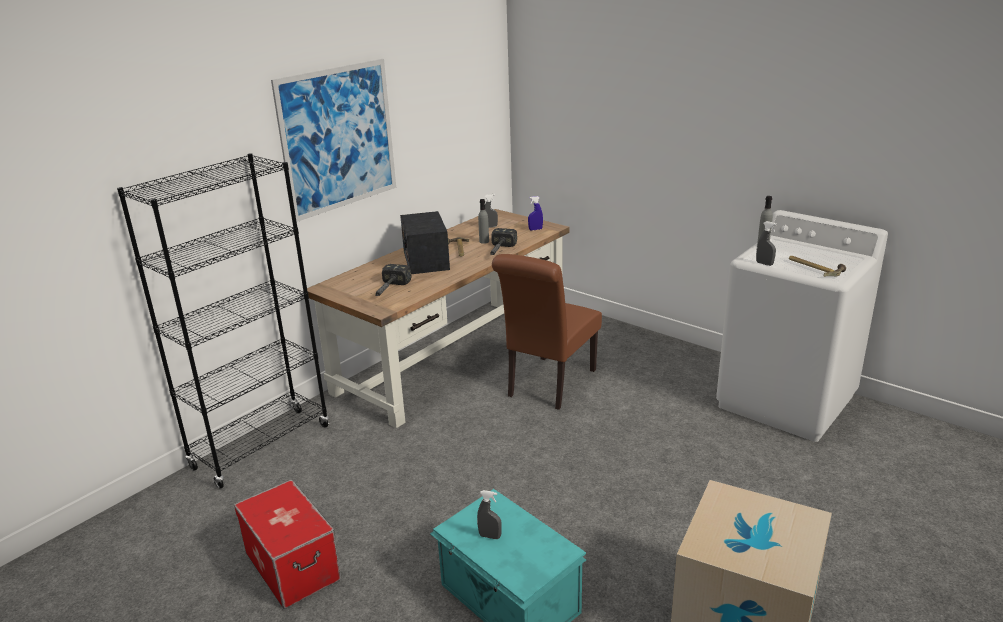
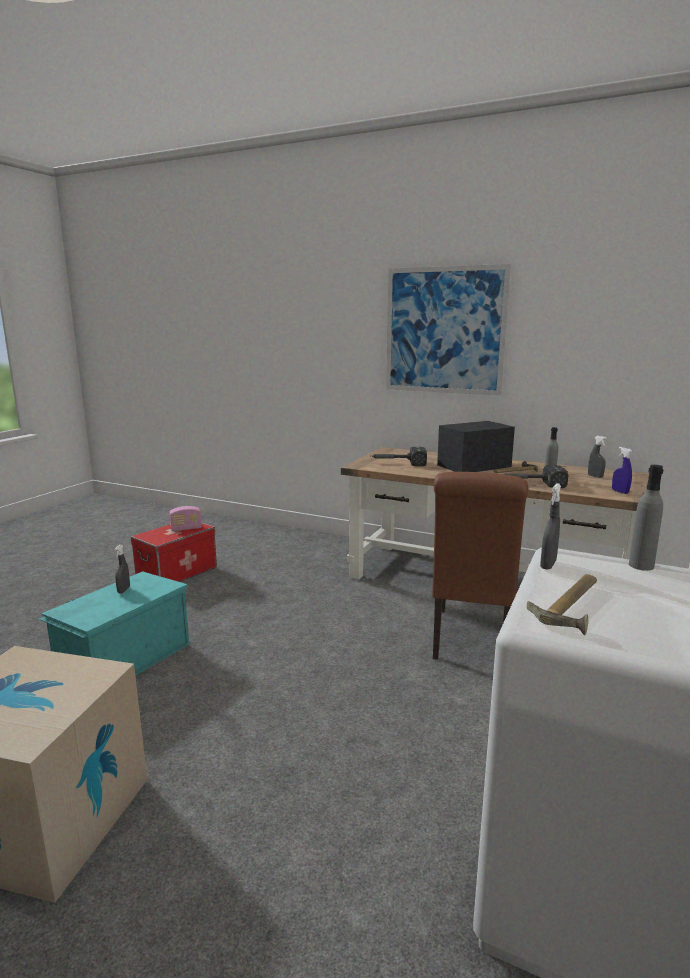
camera: 75 degrees right, 10 degrees down
(261, 447) = (305, 539): black bookcase -> none
(282, 504) = (186, 528): none -> radio
(548, 385) = (470, 640): brown chair -> brown chair turned 90 degrees counterclockwise

